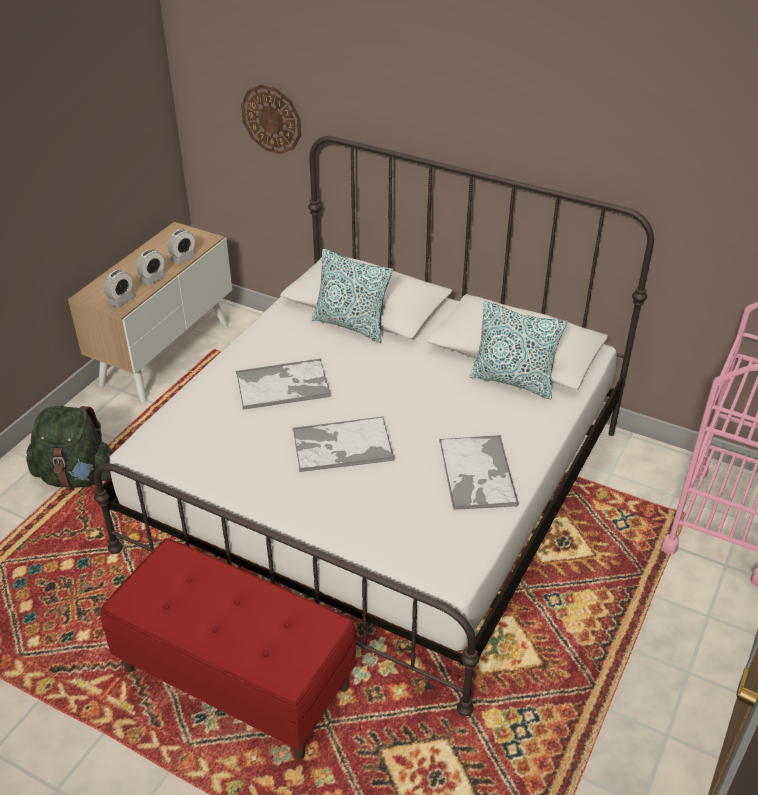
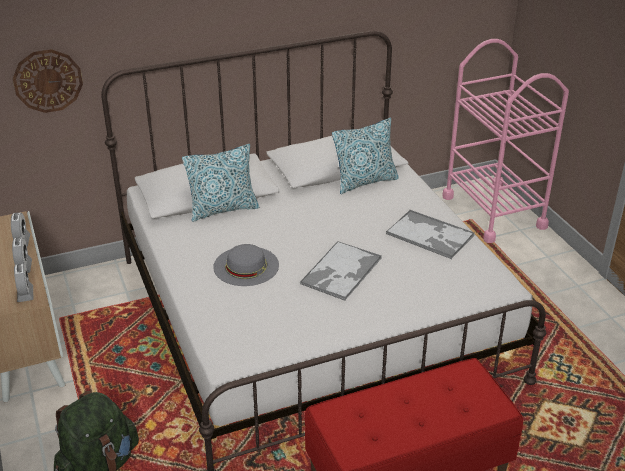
camera: 50 degrees left, 5 degrees down
(284, 385) = (246, 266): tray -> grey hat

